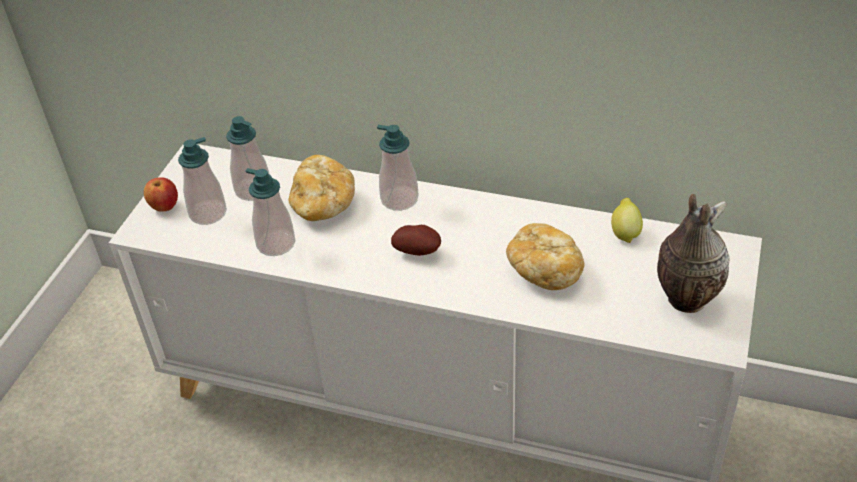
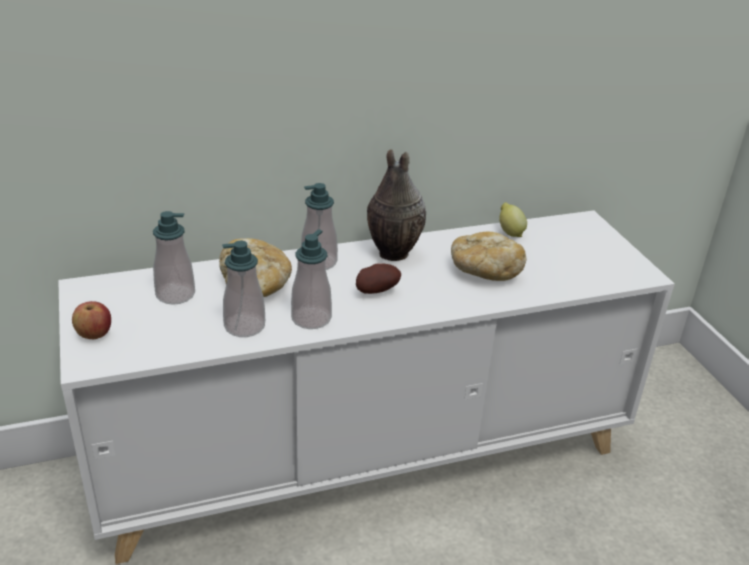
camera: 40 degrees left, 10 degrees down
(208, 213) = (149, 325): soap dispenser -> soap dispenser (311, 318)
(683, 300) = (593, 258): vase -> vase (391, 254)

